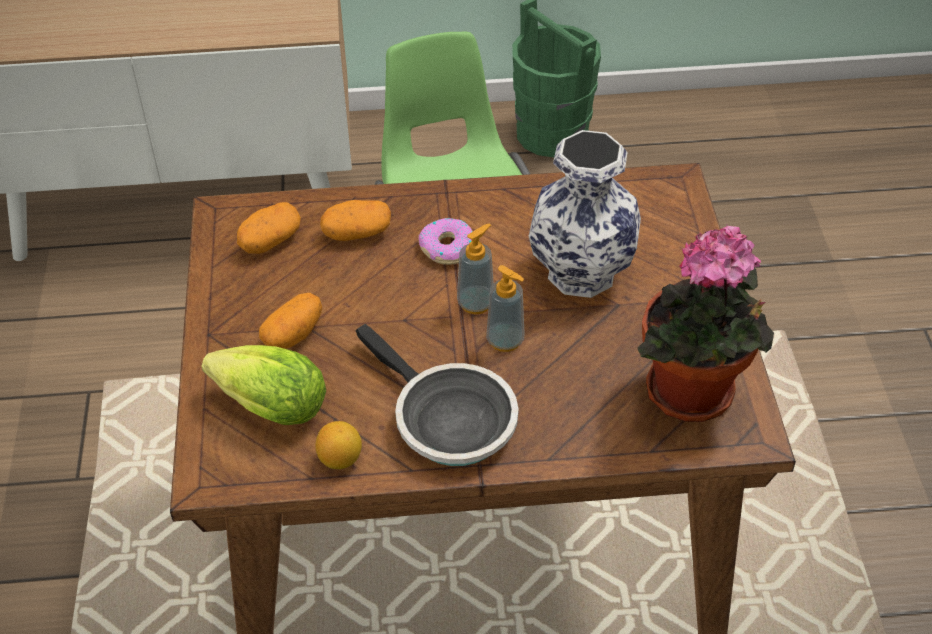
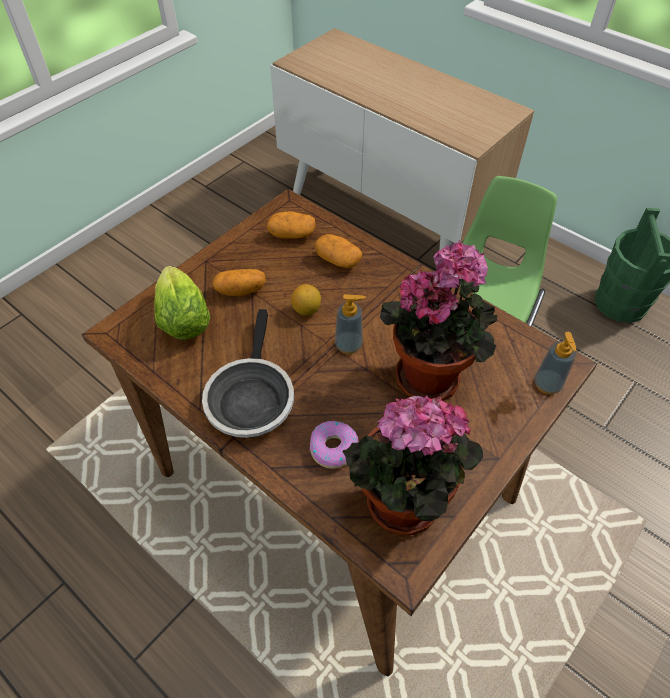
camera: 45 degrees right, 5 degrees up
(340, 459) = (177, 373): lemon -> lemon (306, 310)
(447, 248) = (373, 303): donut -> donut (333, 448)
(505, 340) = (337, 379): soap dispenser -> soap dispenser (547, 384)
(581, 271) = (431, 373): vase -> potted plant

